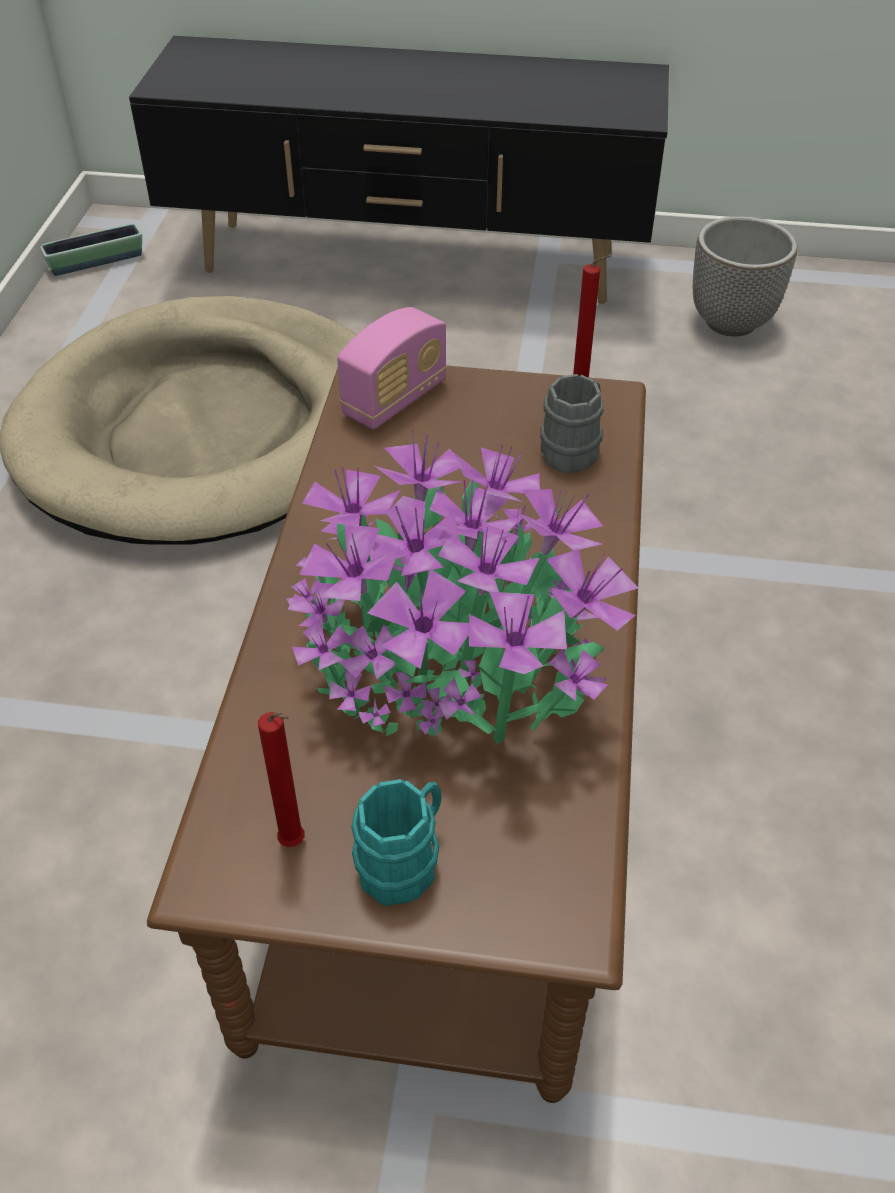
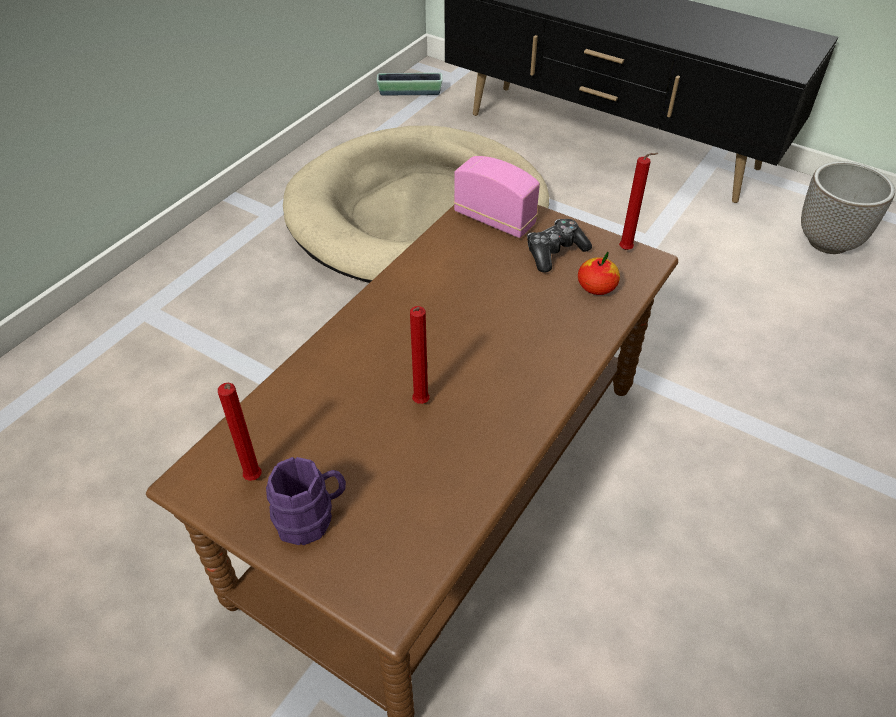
camera: 25 degrees right, 0 degrees up
(395, 399) = (494, 219): radio -> radio turned 120 degrees counterclockwise
(405, 860) = (312, 517): turquoise mug -> purple mug
(450, 666) = (420, 404): potted plant -> red candle
(497, 420) = (555, 252): none -> game controller
(574, 448) = (596, 287): grey mug -> apple

